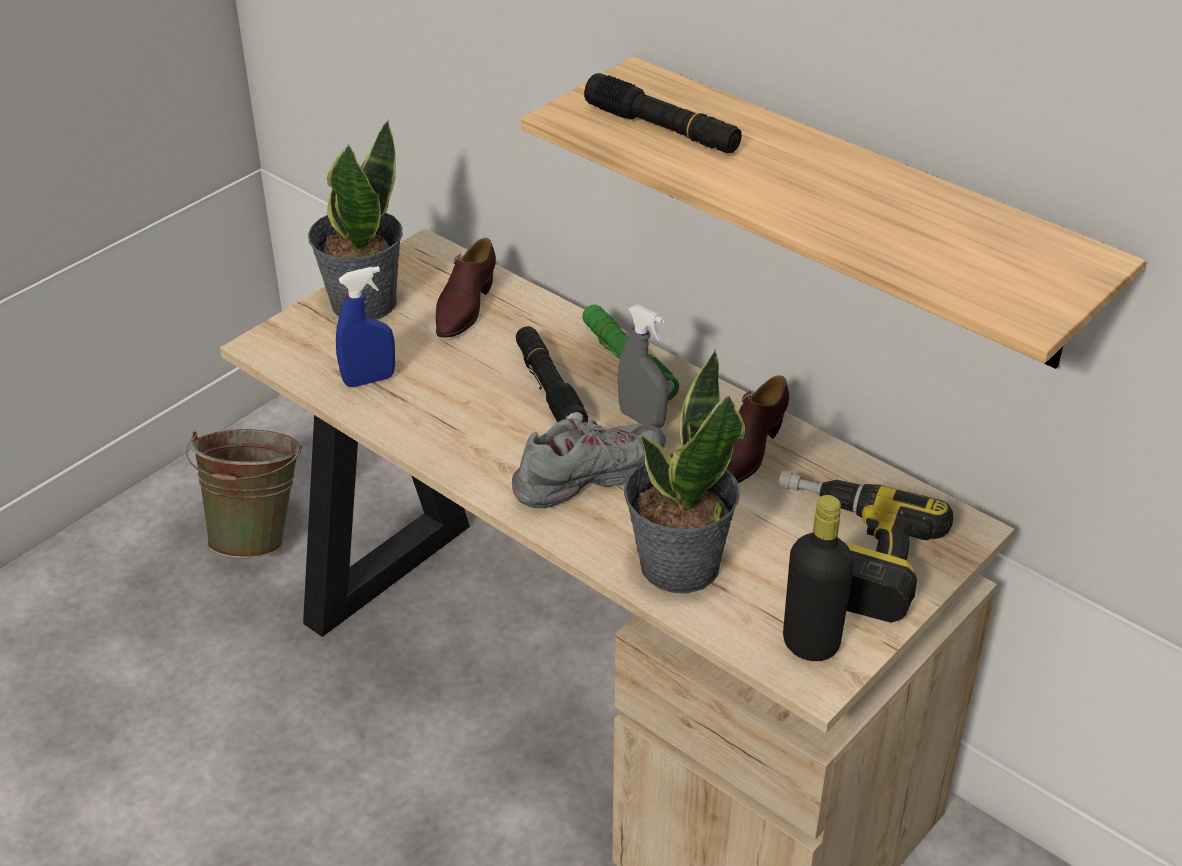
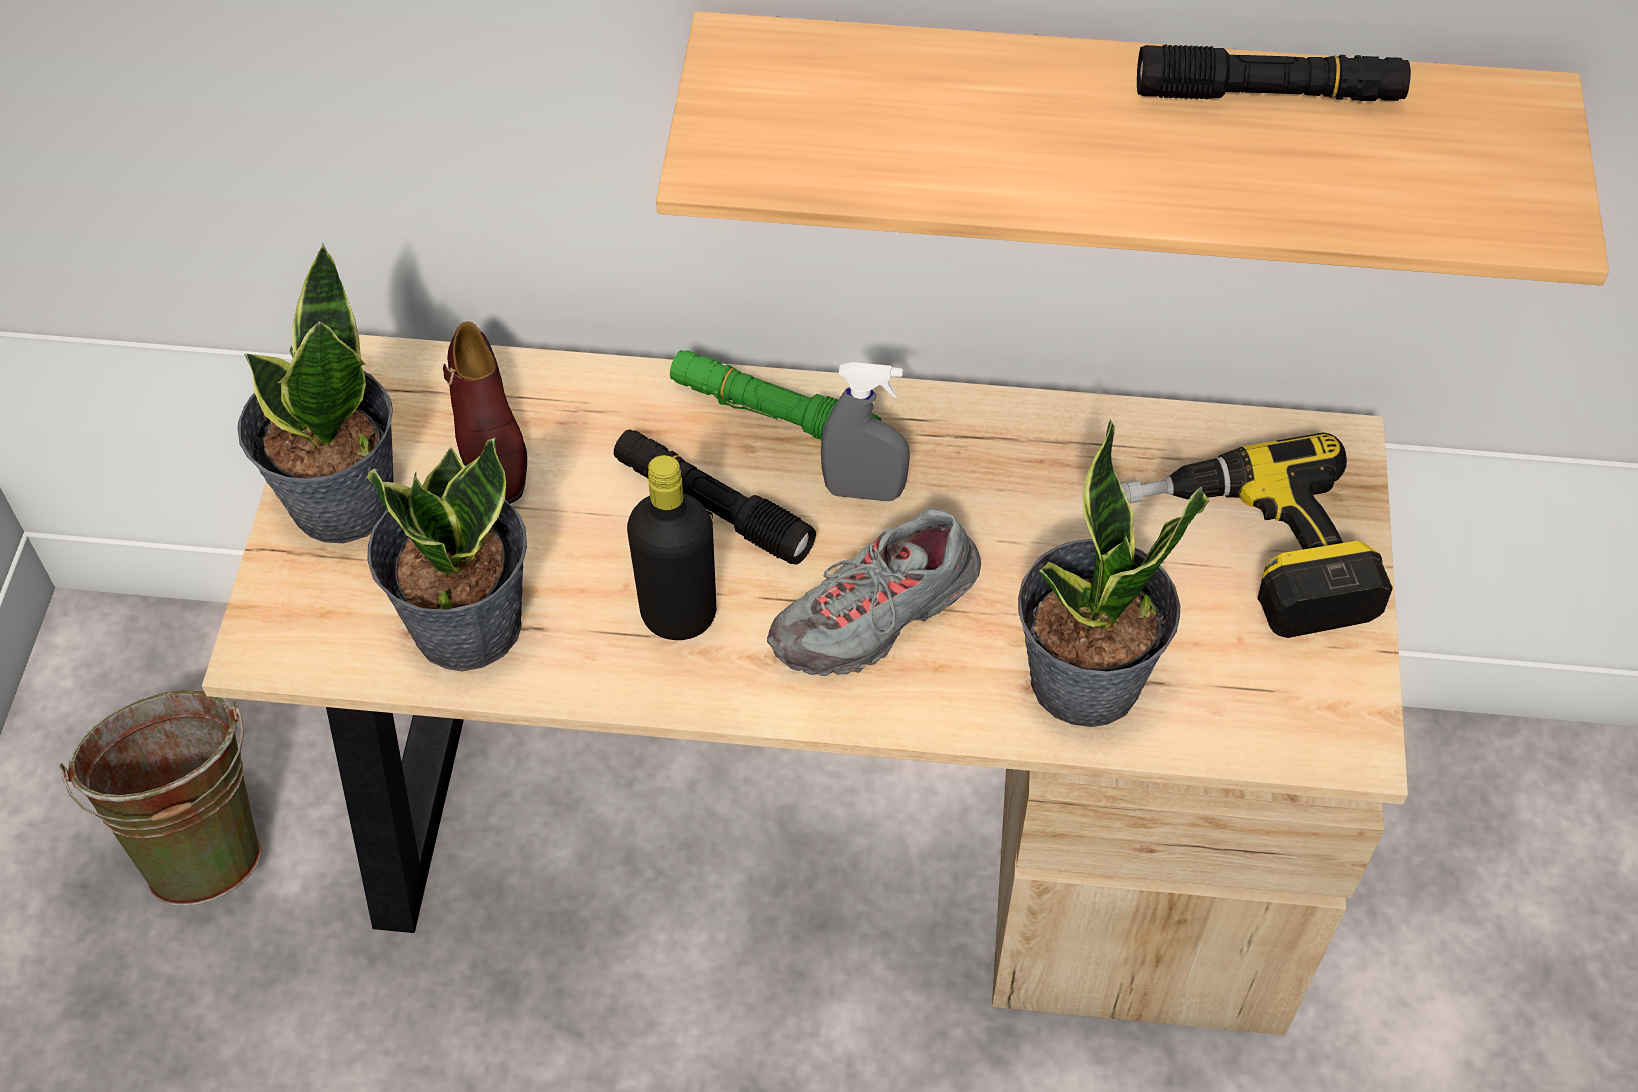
camera: 35 degrees left, 15 degrees up
(369, 380) = (466, 623): blue spray bottle -> potted plant
(588, 478) = (876, 617): grey shoe -> grey shoe turned 150 degrees counterclockwise
(662, 129) = (862, 130): black flashlight -> black flashlight (1269, 95)
(747, 450) = (1021, 468): brown shoe -> none
(810, 643) = (1308, 700): black bottle -> black bottle (678, 615)

